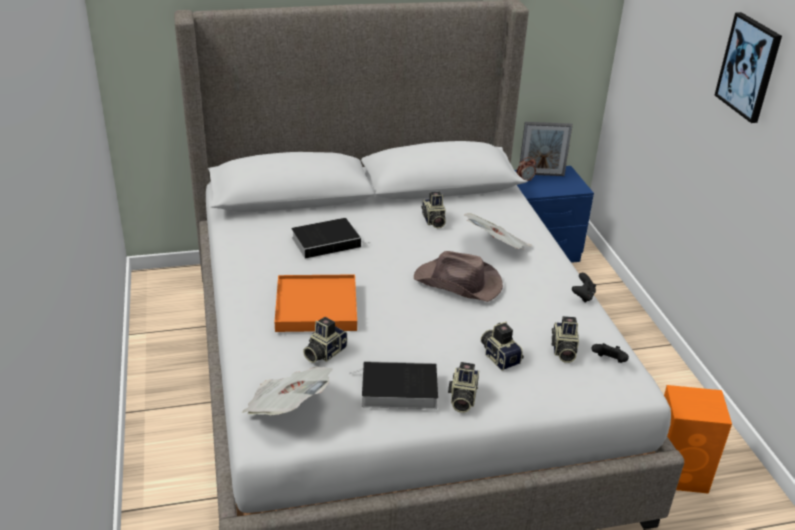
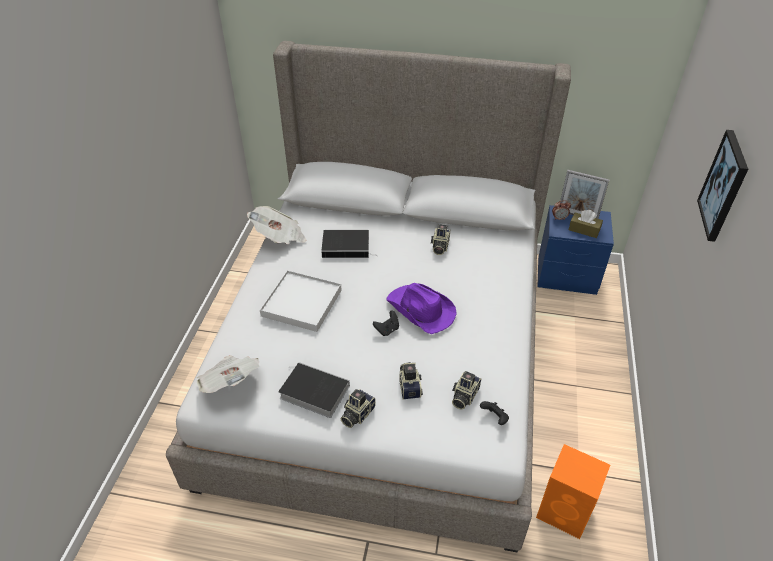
camera: 25 degrees right, 10 degrees up
(316, 307) = (301, 303): orange tray -> white tray
(323, 352) = (282, 344): camera -> none
(458, 283) = (421, 310): brown hat -> purple hat
(497, 248) = (474, 285): newspaper -> newspaper (279, 237)
(557, 186) = (584, 230): none -> brown tissue box
(583, 296) = (515, 349): black game controller -> black game controller (387, 330)

